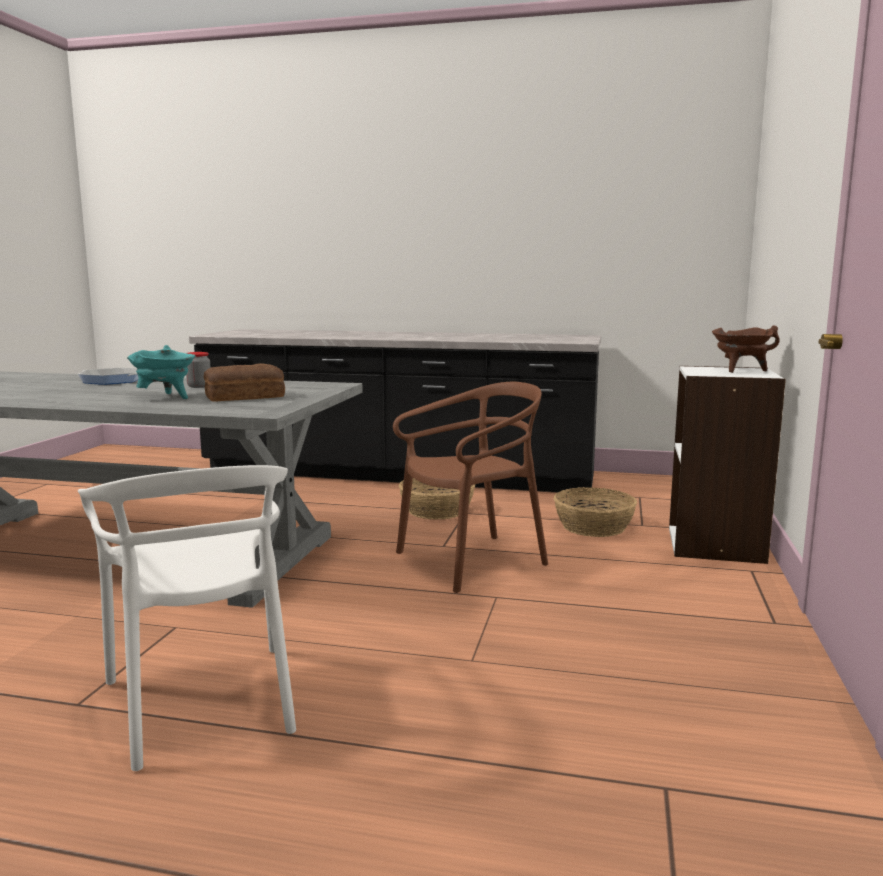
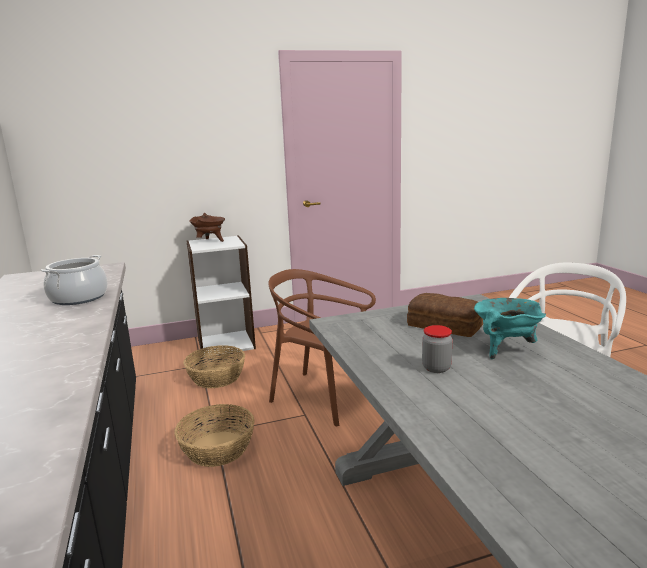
camera: 120 degrees left, 5 degrees up
(111, 381) = (505, 450): frying pan -> none
(480, 338) = (78, 298): none -> cooking pot

